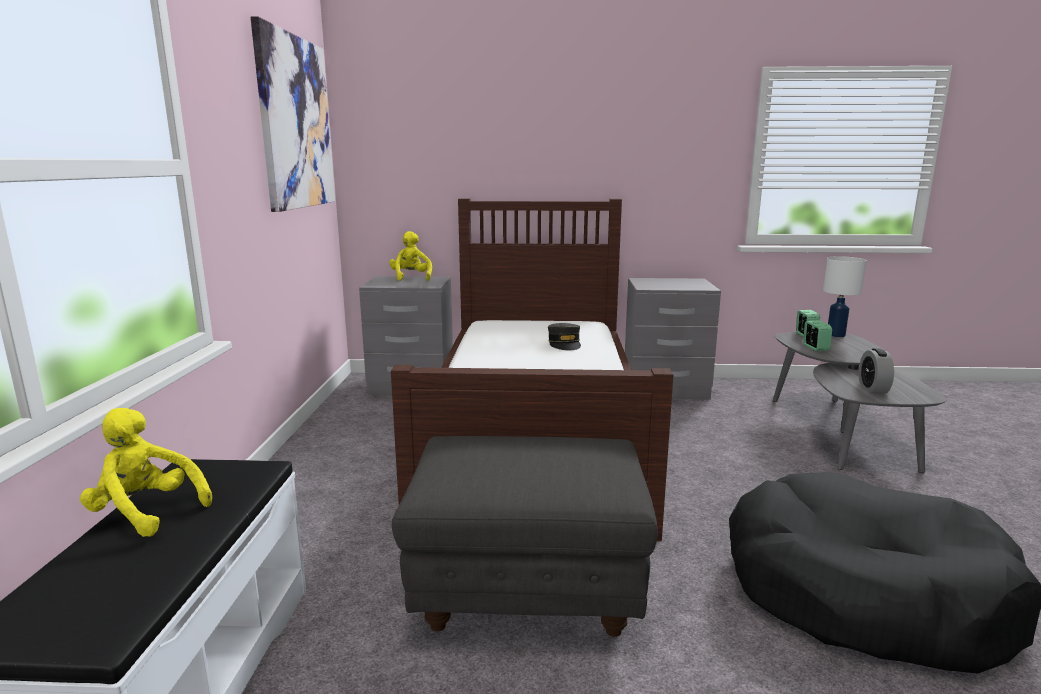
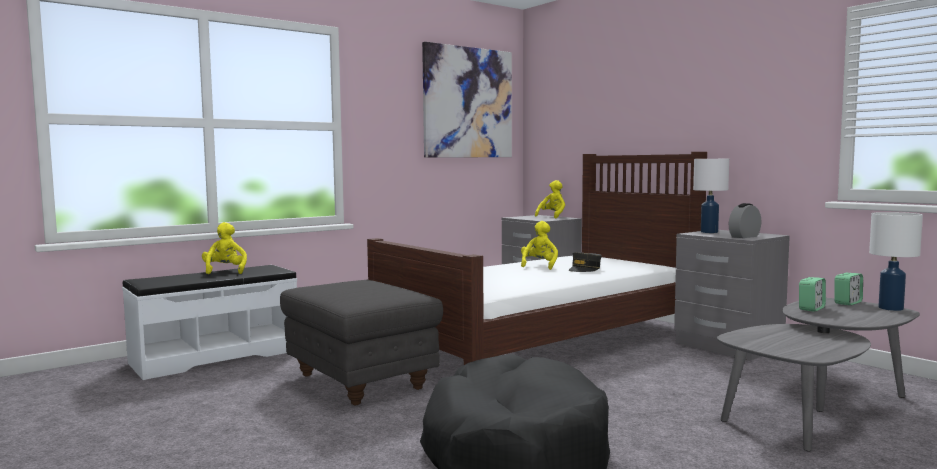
camera: 50 degrees right, 10 degrees down
(510, 349) = (539, 266): none -> yellow plush toy
(648, 283) = (709, 232): none -> white table lamp
(873, 388) = (777, 341): alarm clock -> alarm clock (744, 236)

